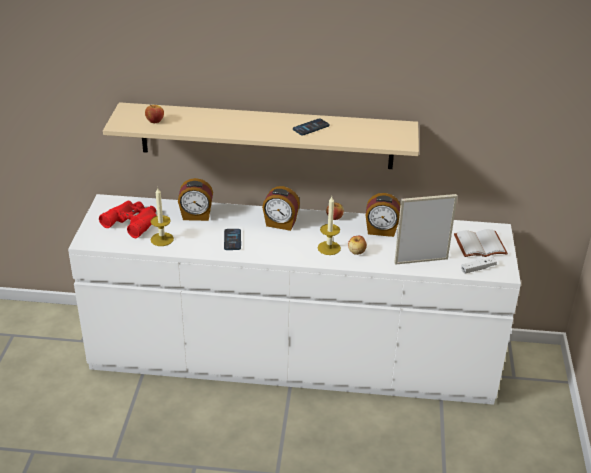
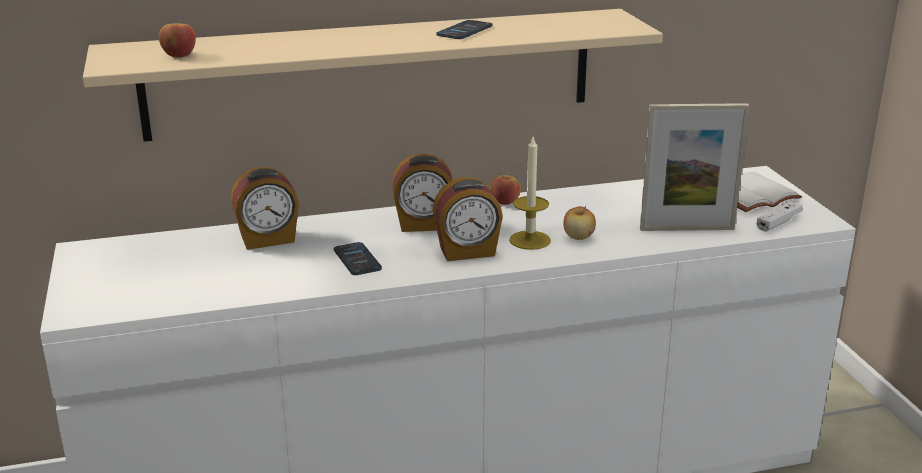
camera: 20 degrees left, 10 degrees down
(133, 221) = (152, 268): red binoculars -> none
(162, 239) = (225, 282): candle -> none
(381, 231) = (592, 205): alarm clock -> alarm clock (467, 252)
(421, 260) = (687, 229): picture frame -> picture frame turned 150 degrees counterclockwise

